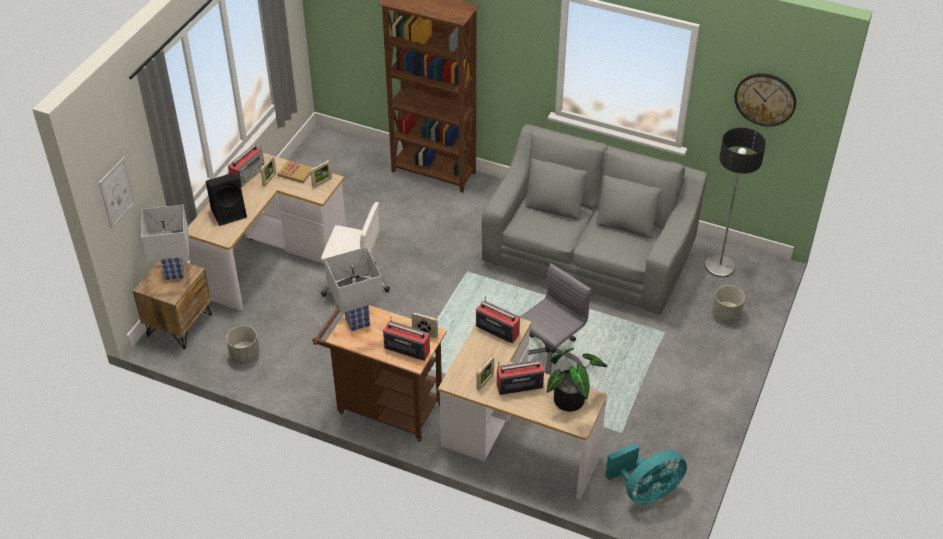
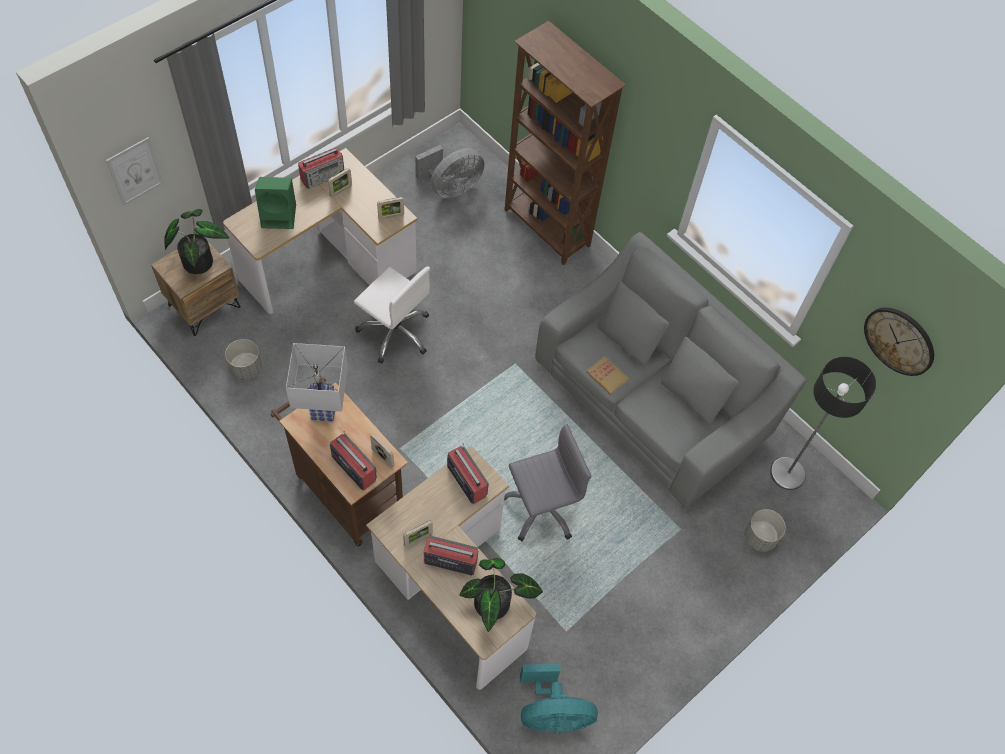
camera: 20 degrees right, 15 degrees up
(174, 272) = (200, 260): white table lamp -> potted plant
(229, 212) = (280, 216): black speaker -> green speaker
(295, 173) = (371, 194): book -> book (607, 376)
(338, 172) = (451, 188): none -> grey fan

